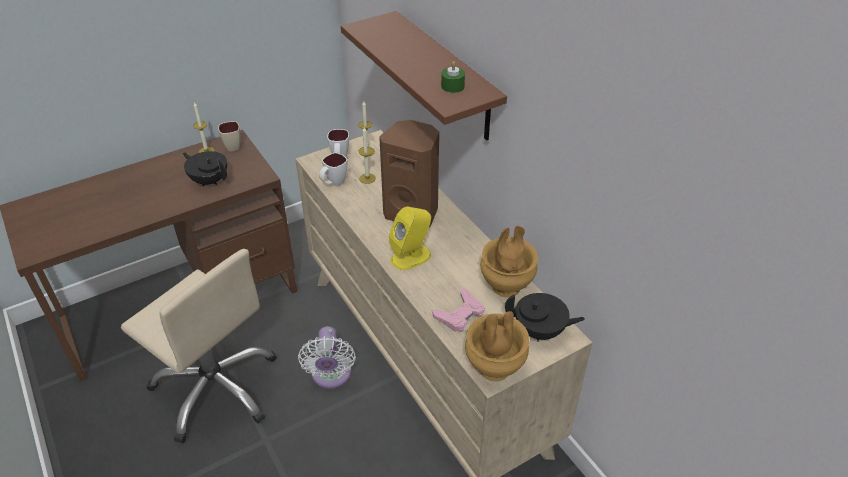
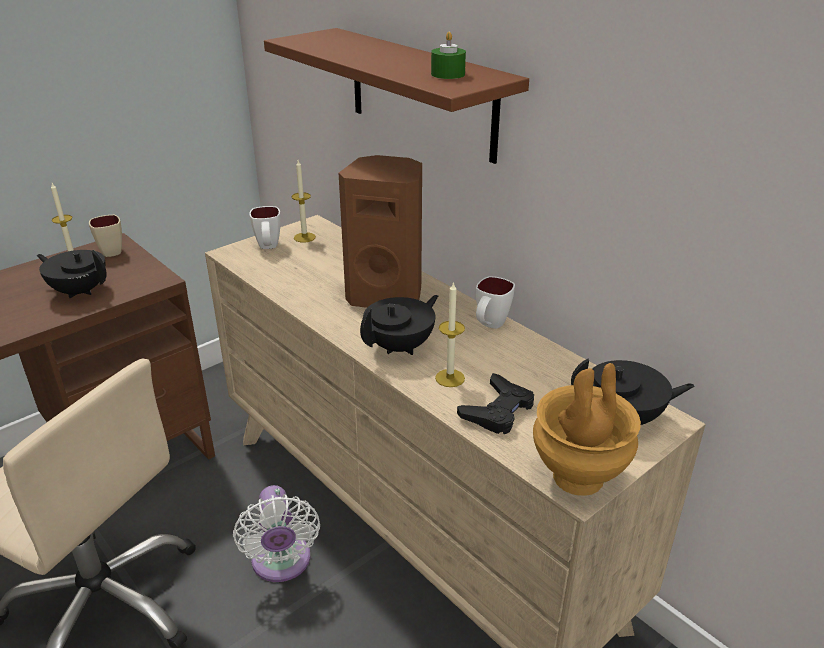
camera: 10 degrees left, 10 degrees down
(333, 183) = (265, 274): white mug -> white mug (489, 325)
(367, 178) = (312, 265): candle -> candle (450, 378)
(411, 256) = (401, 346): yellow speaker -> black teapot
(460, 314) = (498, 410): pink game controller -> black game controller
(506, 286) = (552, 368): brown vase -> none

